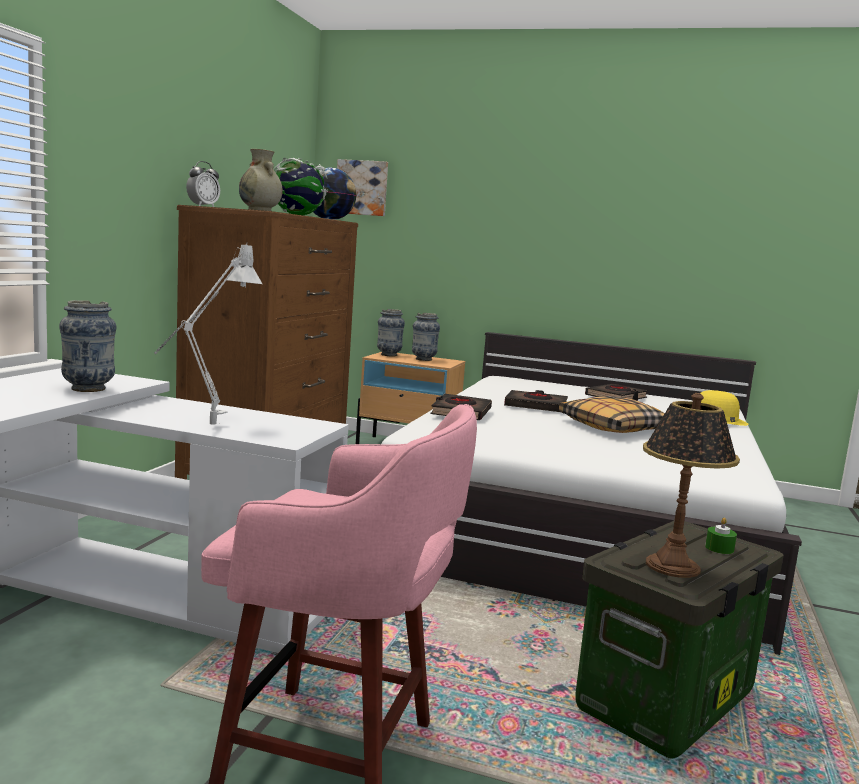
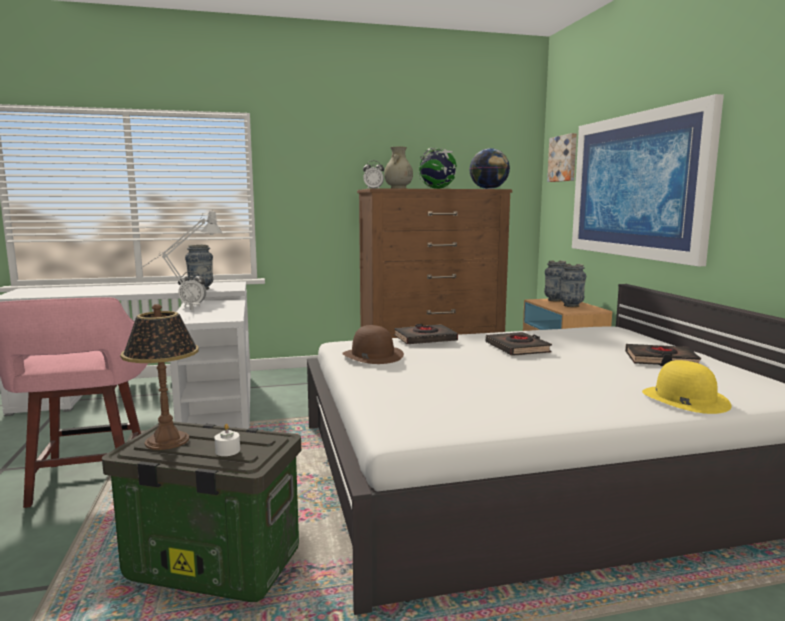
camera: 60 degrees right, 0 degrees up
(163, 419) = (193, 306): none -> alarm clock
(493, 233) = (636, 186): none -> picture
(501, 437) = (372, 355): none -> brown hat
(612, 427) = (508, 374): pillow -> none
(719, 548) = (227, 451): green candle -> white candle

